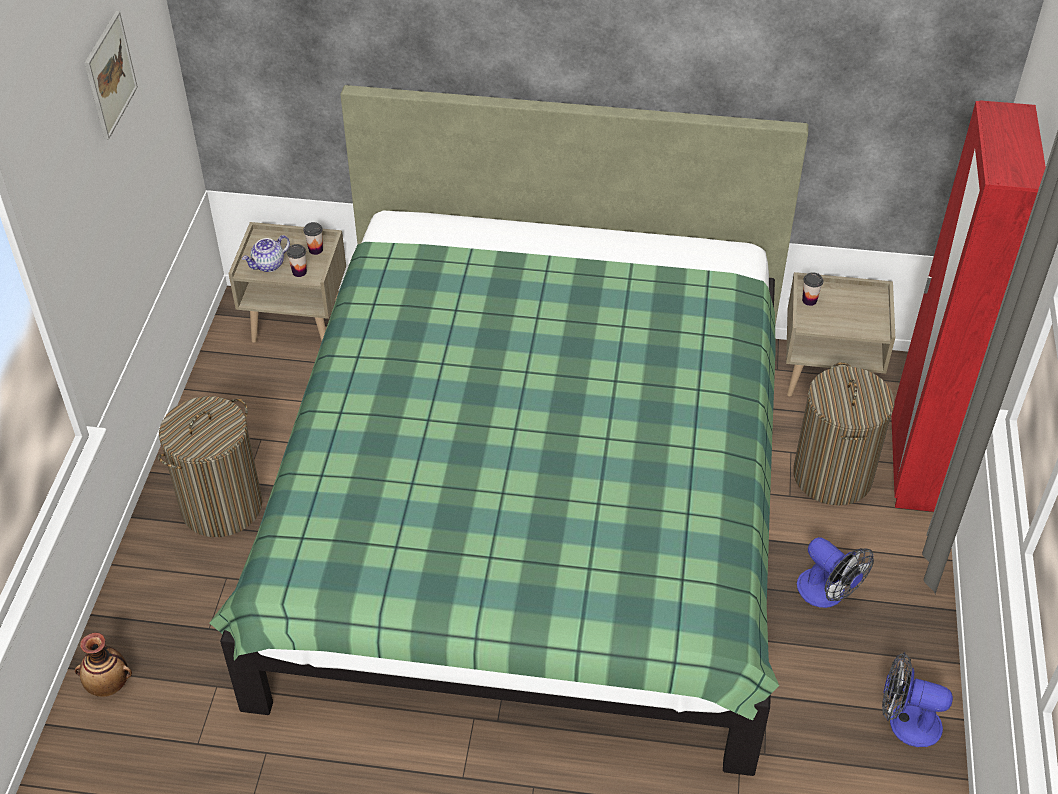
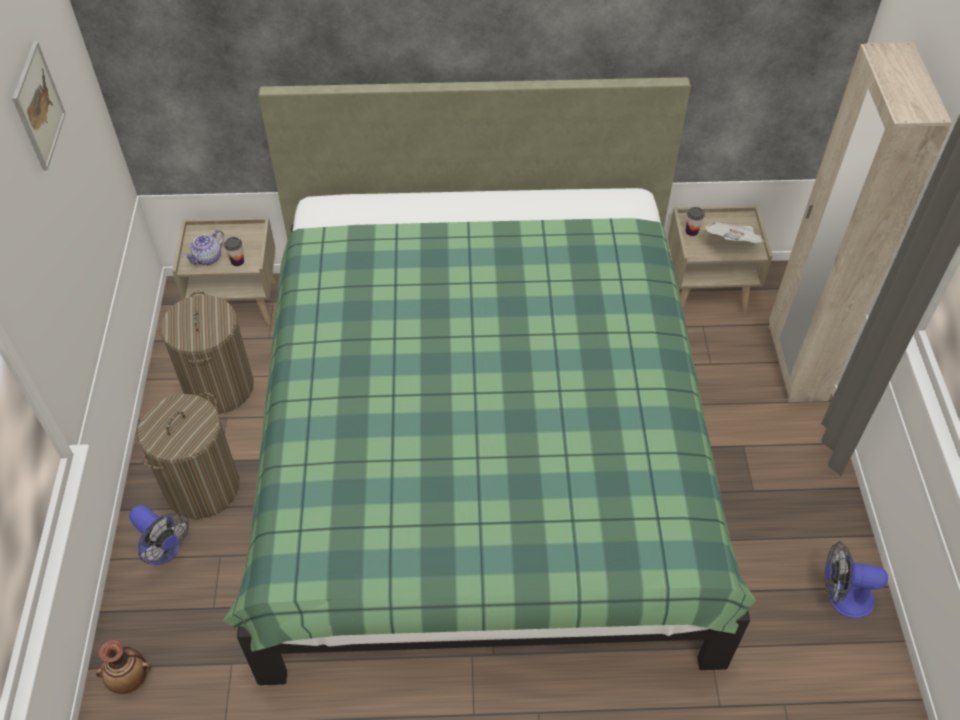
camera: 10 degrees left, 5 degrees up
(315, 250) = (248, 238): cup -> none
(827, 594) = (750, 489): fan -> fan (164, 550)
(832, 475) = (730, 380): laundry basket -> laundry basket (219, 387)
(853, 319) = (732, 243): none -> newspaper
(914, 466) = (795, 363): red wardrobe -> beige wardrobe

